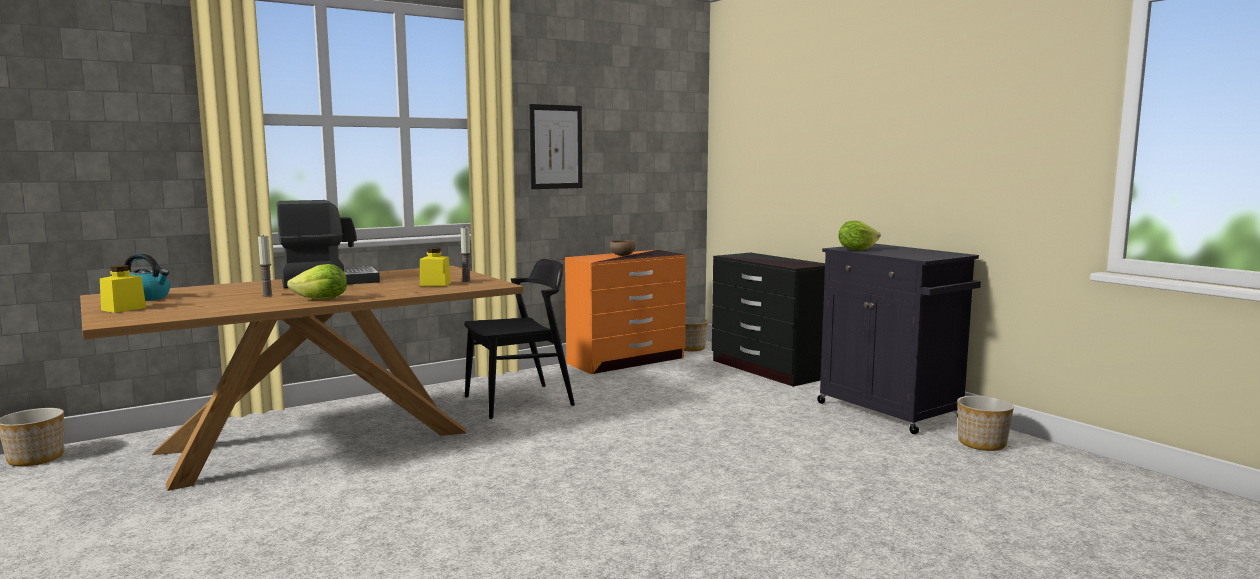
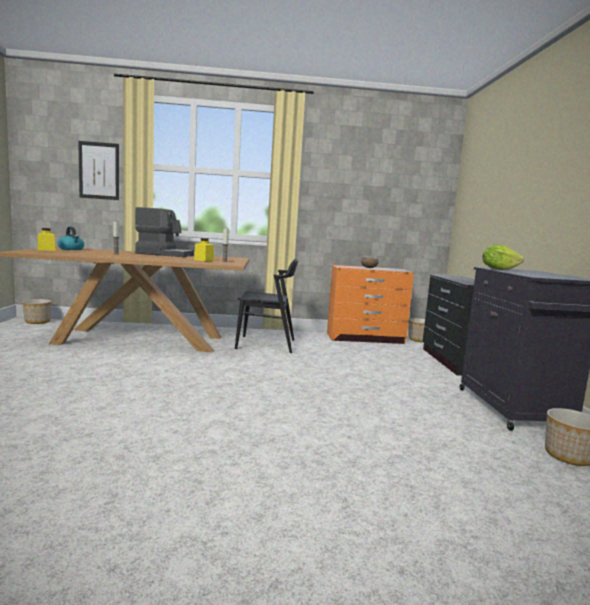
camera: 30 degrees right, 0 degrees up
(322, 300) = (128, 257): lettuce -> none
(556, 147) = (333, 194): picture -> picture (99, 171)

